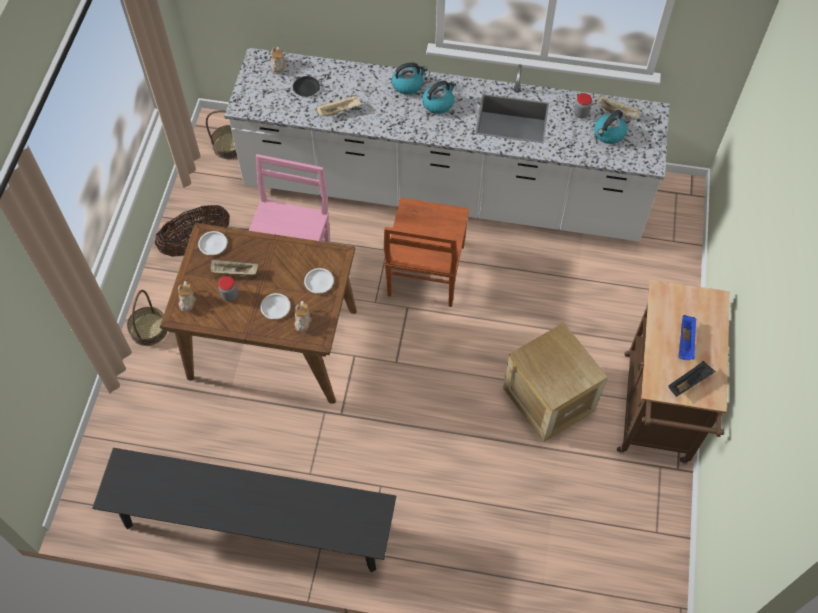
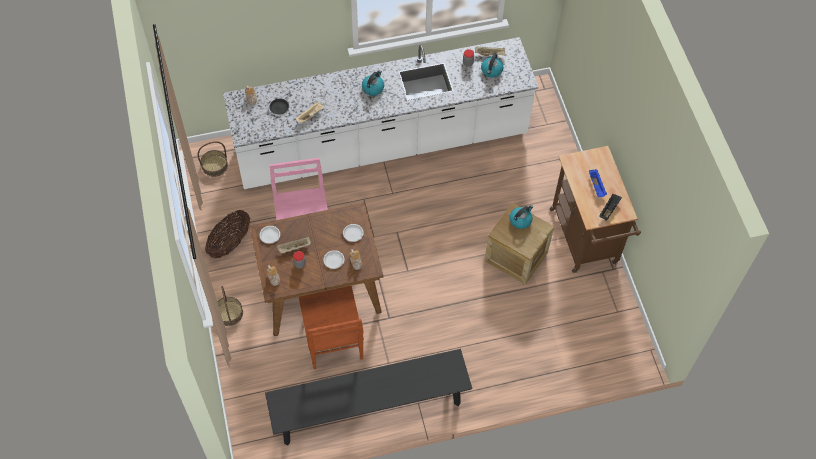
camera: 25 degrees left, 0 degrees up
(408, 85) = (346, 82): kettle -> kettle (520, 220)
(425, 272) = (397, 204): brown chair -> brown chair (333, 340)

